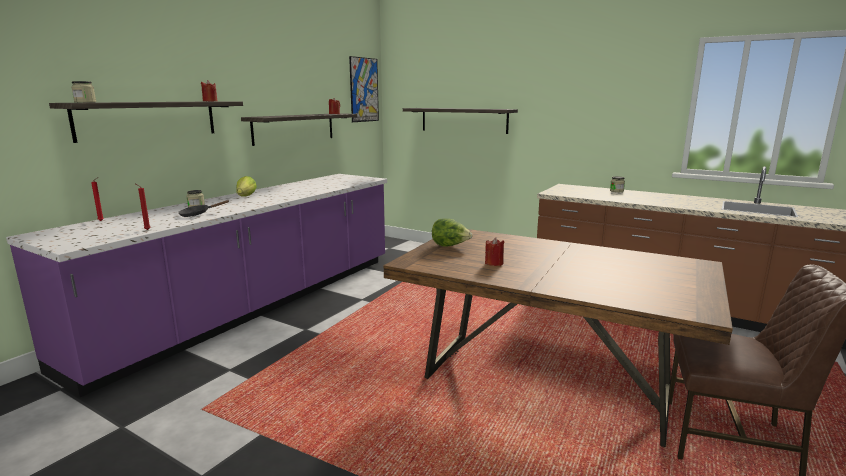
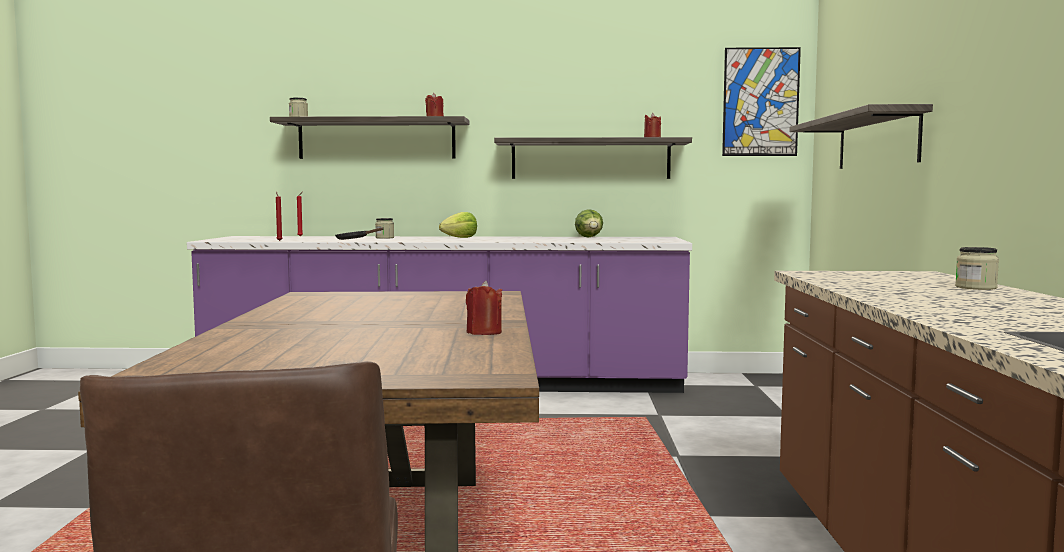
camera: 60 degrees right, 10 degrees down
(450, 246) = (407, 296): lettuce -> lettuce (589, 237)
(494, 263) = (341, 310): red candle -> red candle (484, 332)

